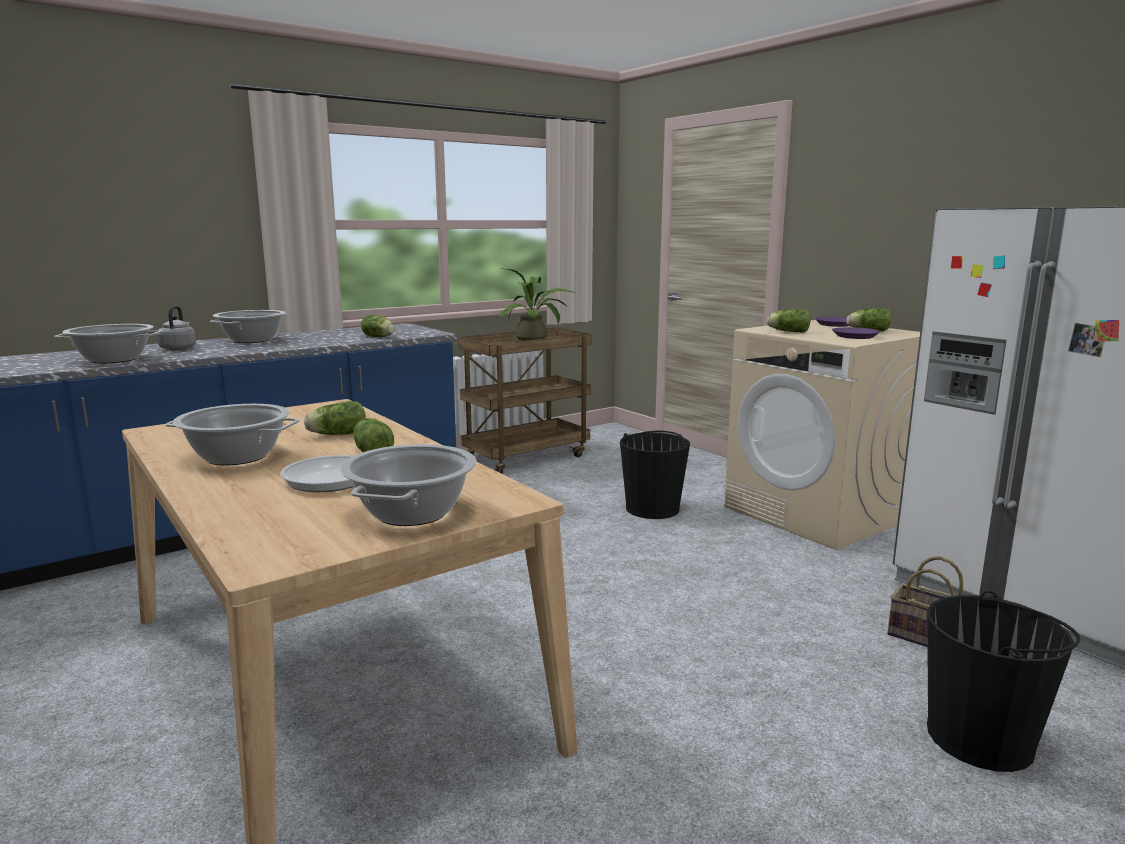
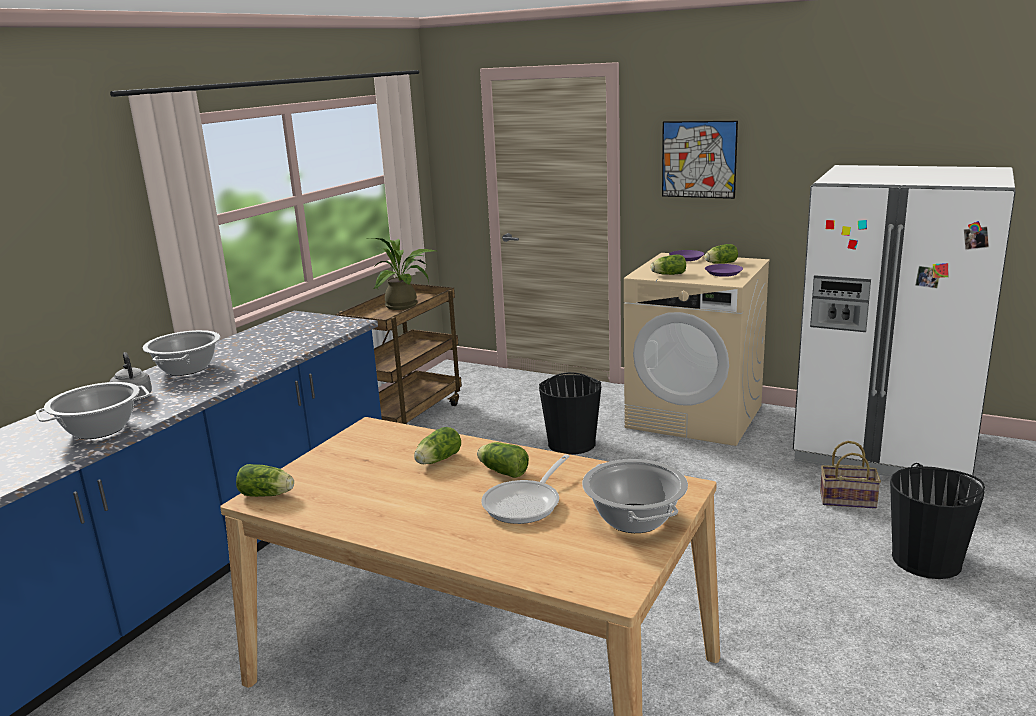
camera: 25 degrees left, 5 degrees up
(236, 457) = (398, 506): cooking pot -> none
(380, 337) = (313, 339): lettuce -> lettuce (268, 495)
(866, 208) = (698, 159): none -> picture

